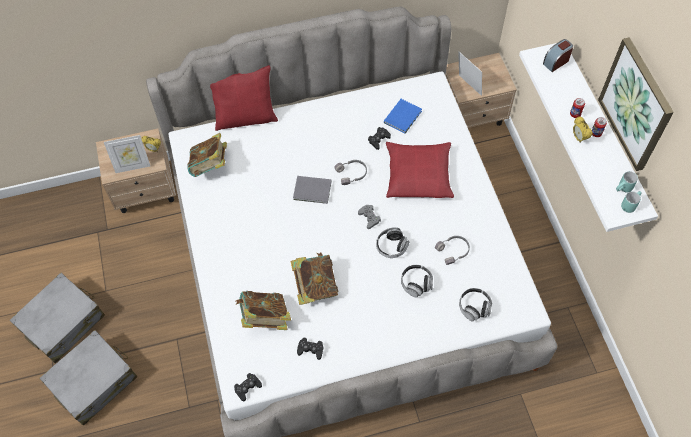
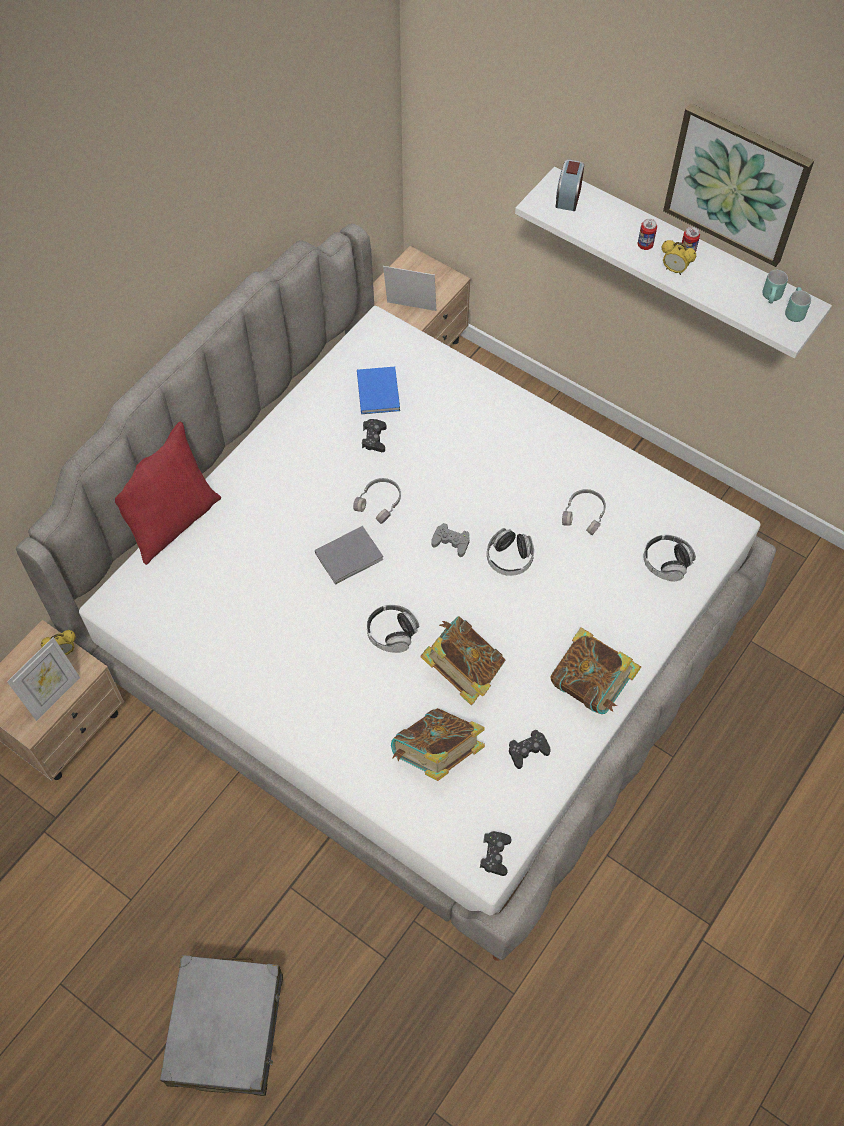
camera: 40 degrees left, 0 degrees up
(63, 322) = (107, 988): grey suitcase -> none
(210, 166) = (182, 616): book -> book (591, 685)
(416, 283) = (577, 582): headphones -> headphones (392, 633)
(418, 175) = (462, 450): red pillow -> none

